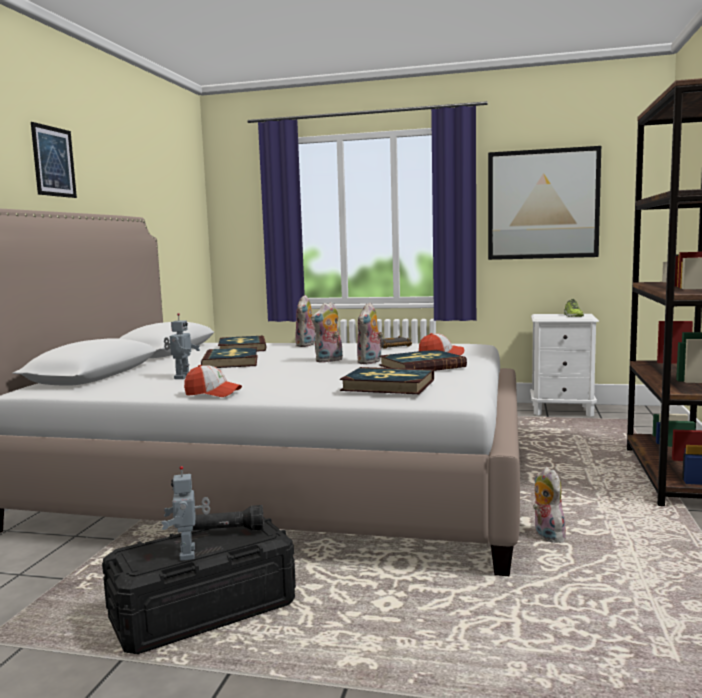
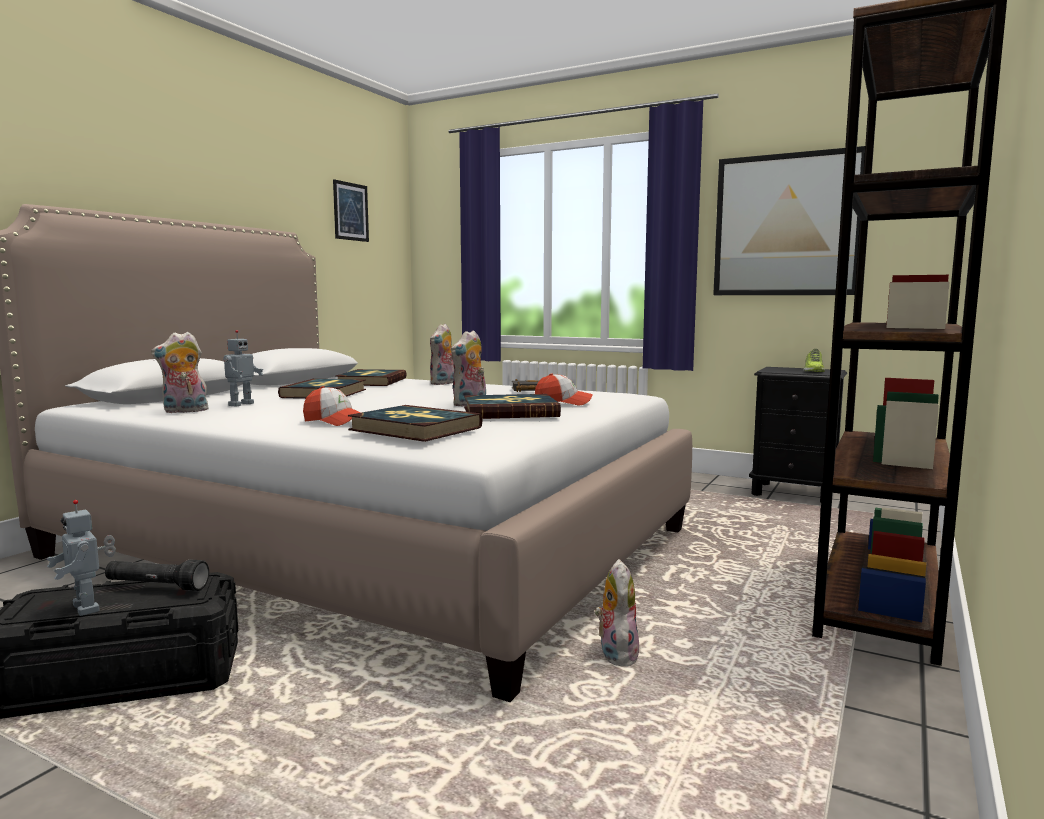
camera: 15 degrees right, 0 degrees up
(53, 161) = (176, 165): picture -> picture (351, 211)
(189, 553) = (88, 607): toy robot -> toy robot turned 45 degrees counterclockwise
(213, 393) = (225, 422): cap -> cap (334, 421)
(329, 360) = (427, 399): plush toy -> plush toy (184, 411)
(562, 410) = (793, 493): white nightstand -> black nightstand

